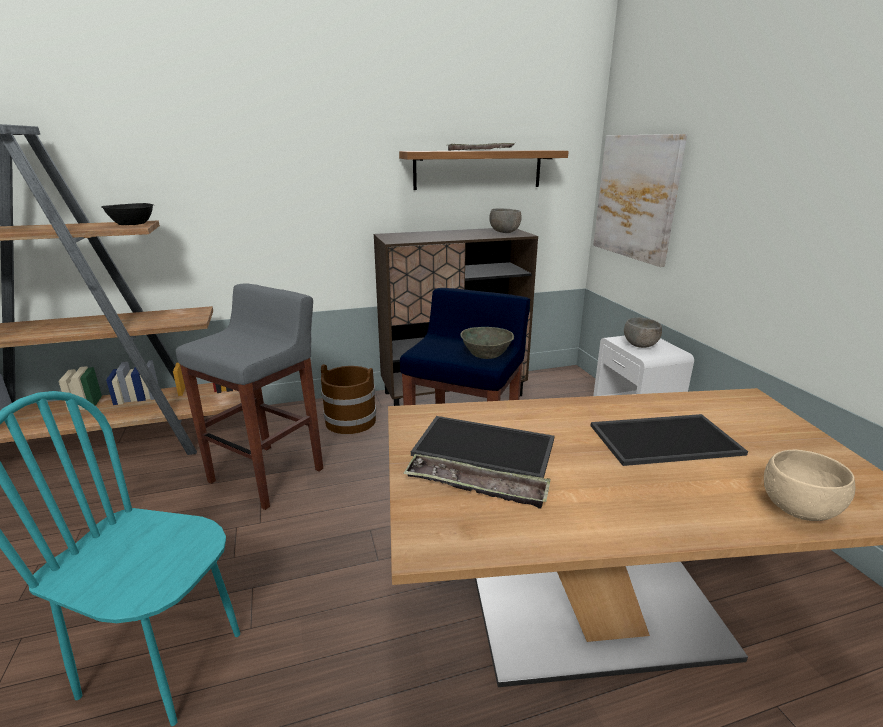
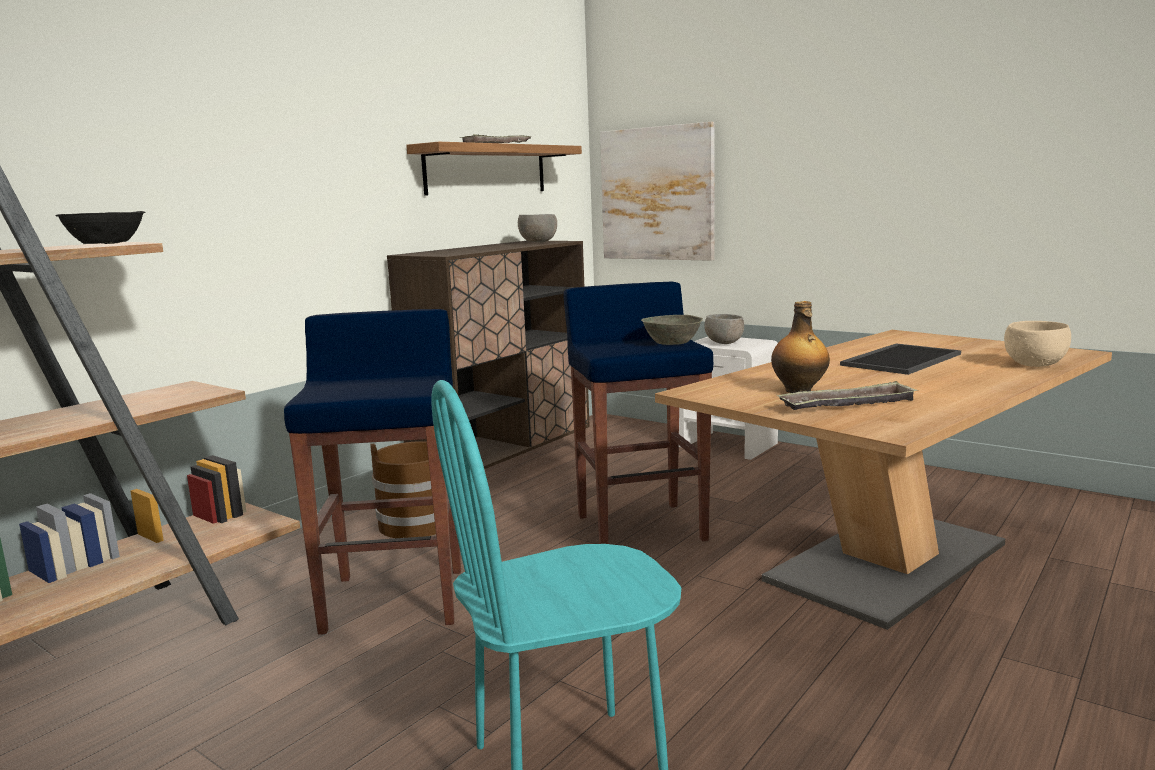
camera: 35 degrees left, 10 degrees down
(268, 475) = (395, 599): grey stool -> blue stool
(482, 448) = (799, 391): tray -> bottle

